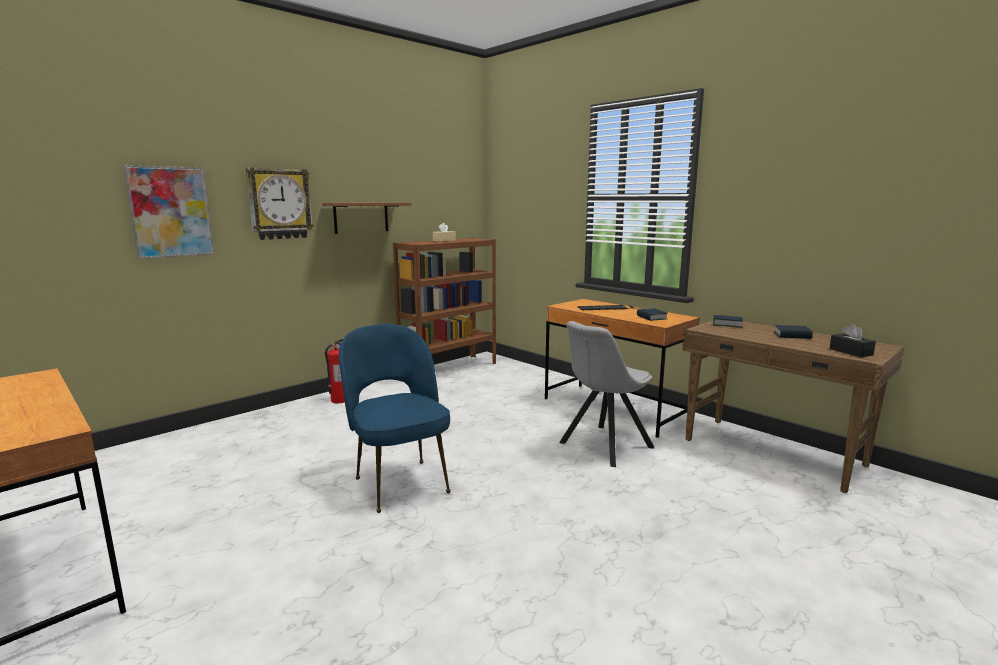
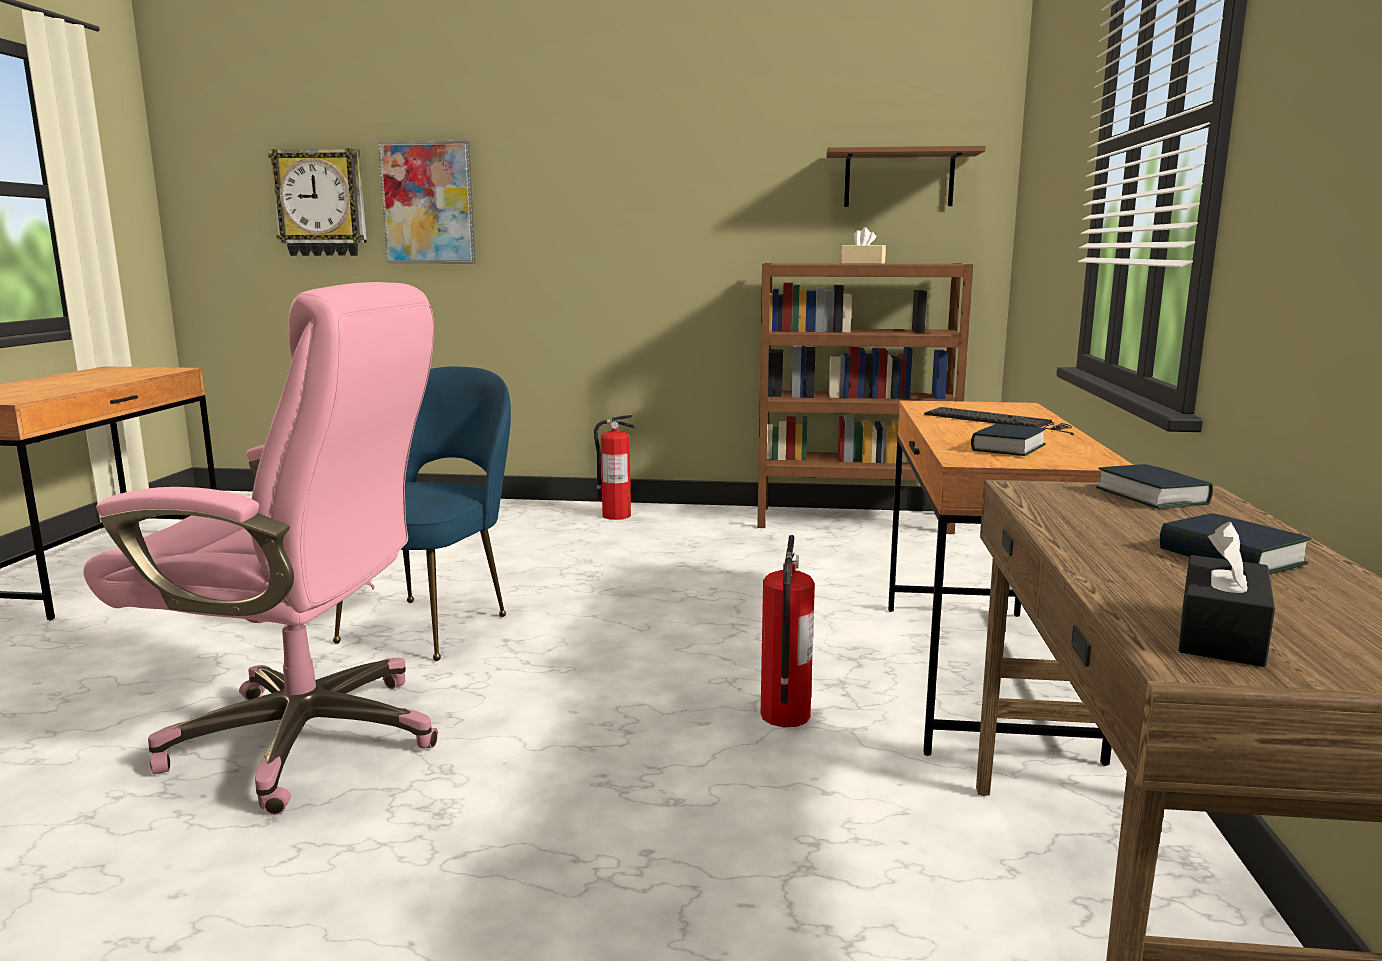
camera: 50 degrees right, 0 degrees up
(279, 204) = (572, 192): wall clock -> wall clock (321, 203)
(361, 217) = (711, 216): brown shelf -> brown shelf (899, 179)
(487, 549) = (300, 738): none -> pink office chair
(604, 446) = (785, 716): grey chair -> fire extinguisher

